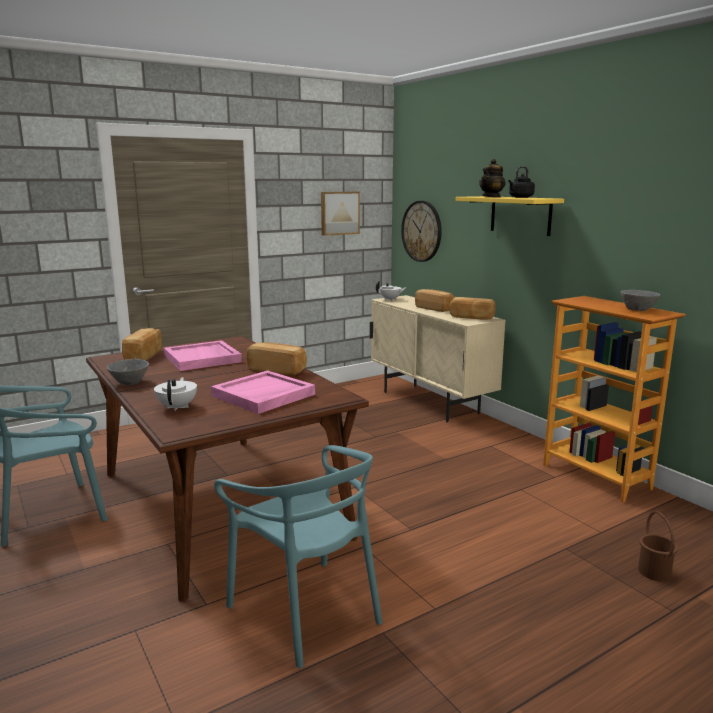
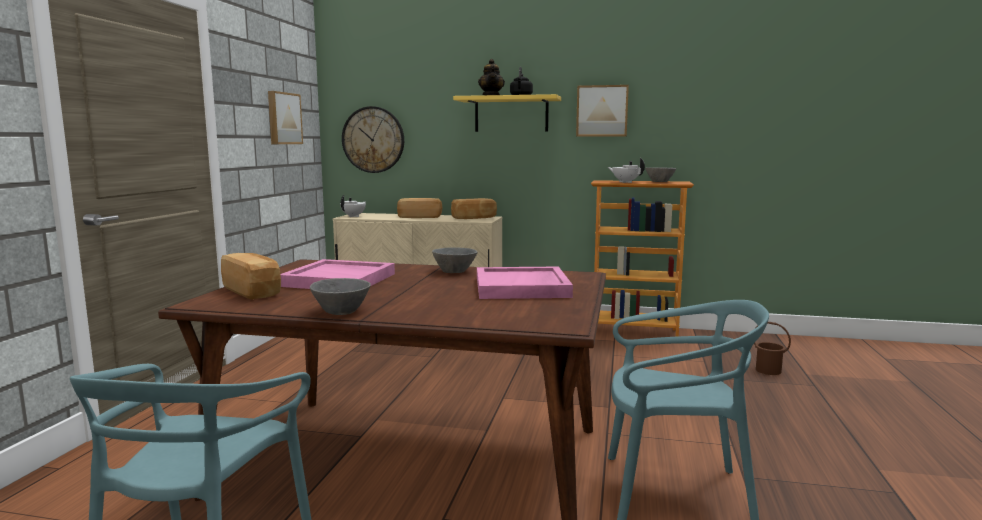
camera: 45 degrees left, 5 degrees down
(177, 407) = (485, 312): white teapot -> white teapot (625, 182)
(277, 370) = (456, 271): bread -> grey bowl
(602, 217) = (602, 111): none -> picture

